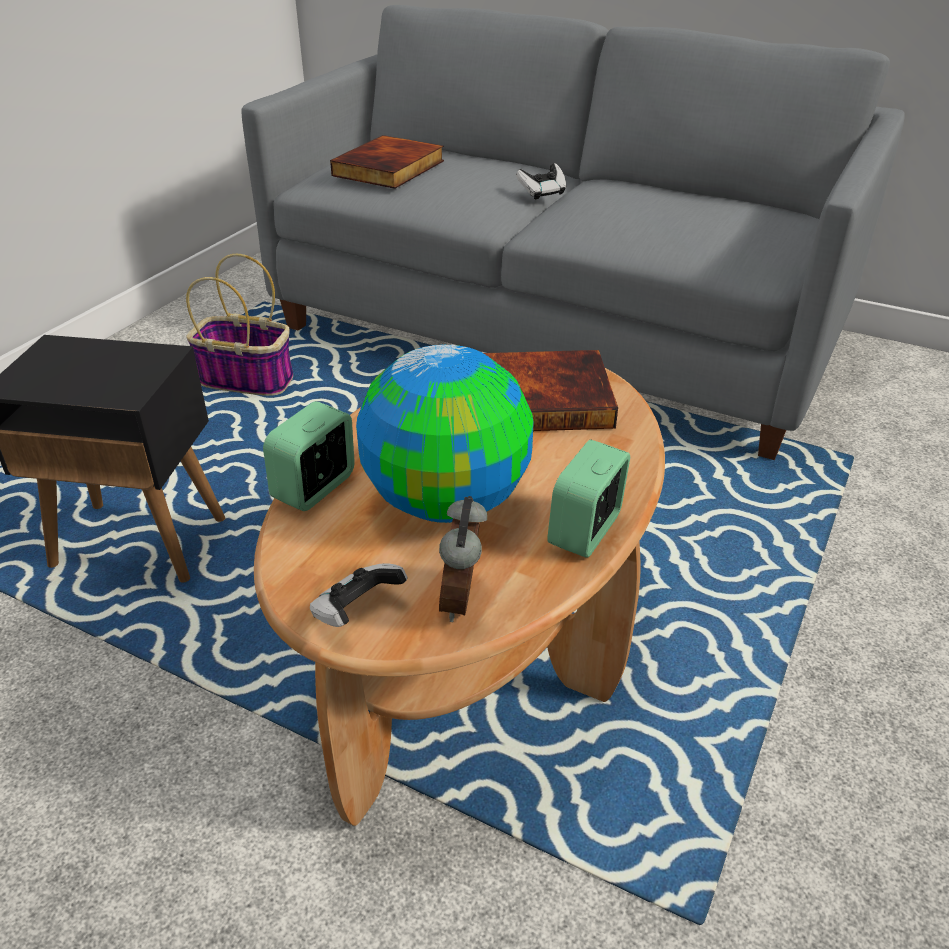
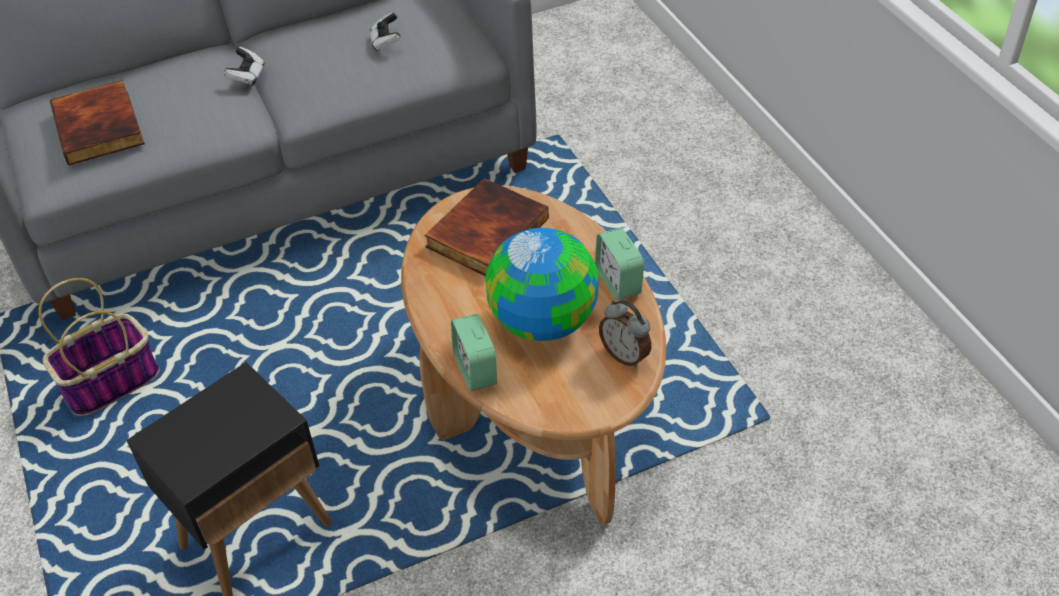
camera: 50 degrees left, 10 degrees up
(357, 611) = (596, 399): game controller -> game controller (386, 42)

